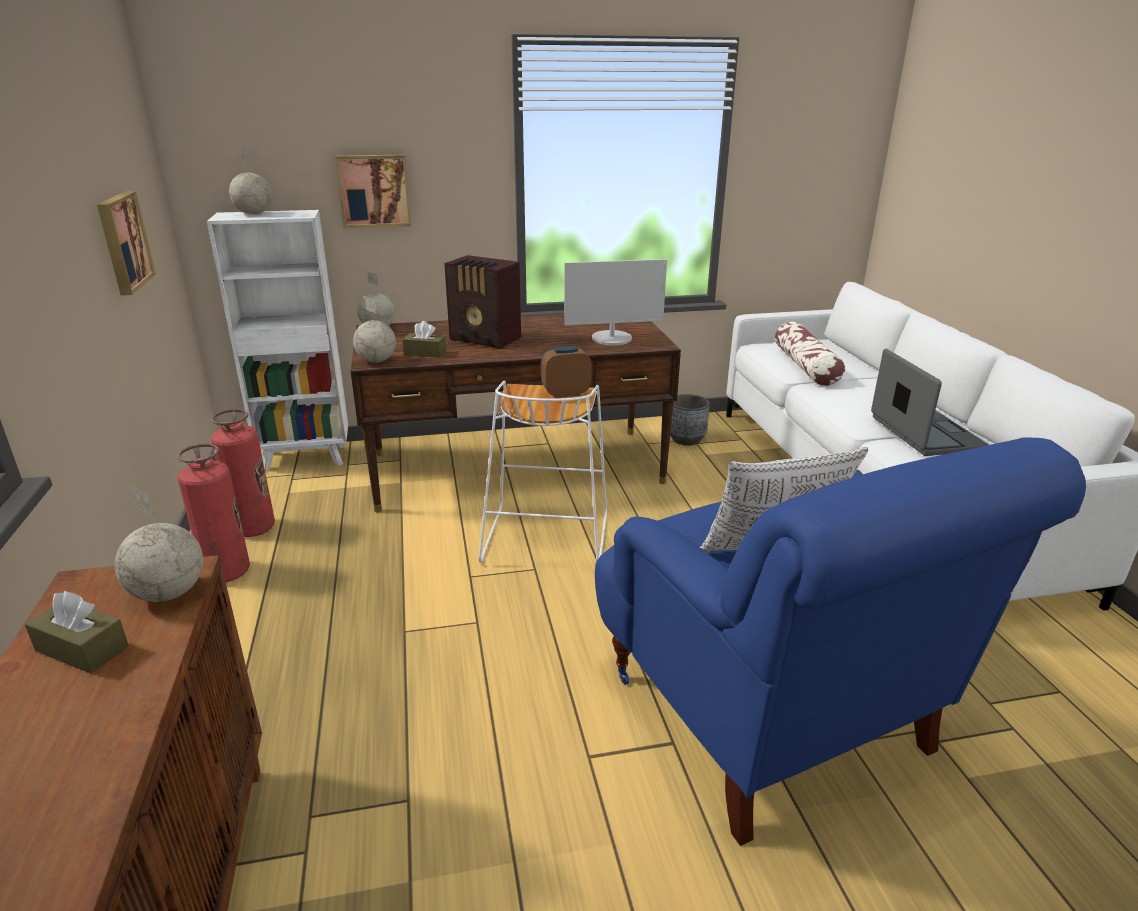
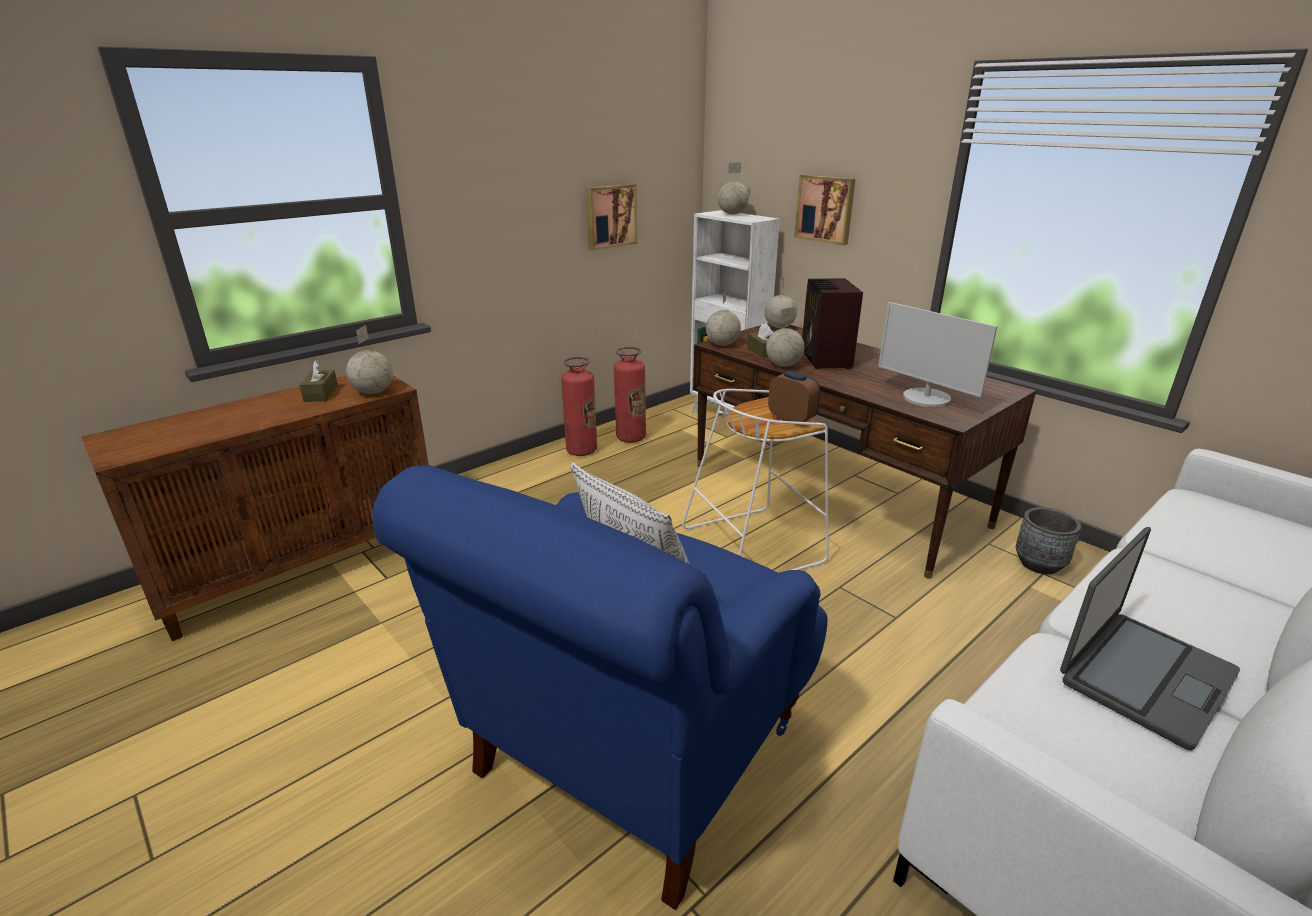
camera: 60 degrees right, 0 degrees up
(473, 356) = (784, 365): none -> globe
(805, 366) = (1194, 541): pillow -> none

